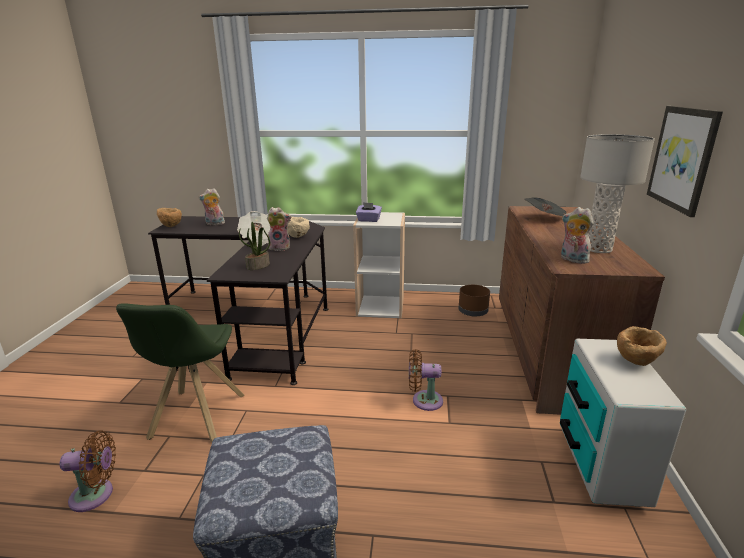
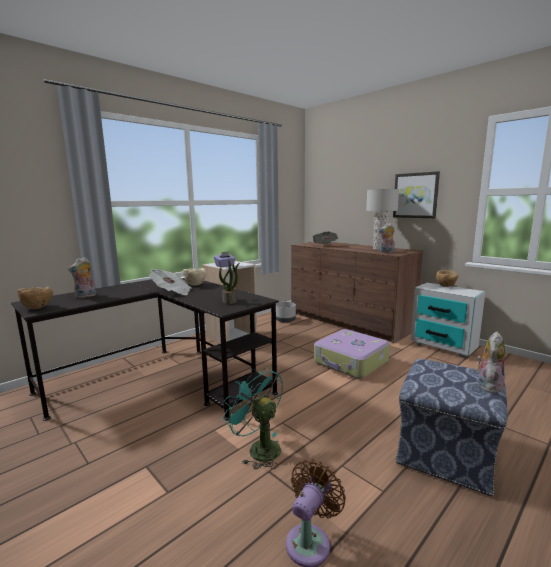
camera: 50 degrees left, 10 degrees down
(197, 416) = (258, 448): green chair -> turquoise fan
(280, 248) = (206, 291): plush toy -> plush toy (488, 385)
(424, 400) = (351, 362): brown fan -> suitcase
(473, 312) = (285, 320): brown planter -> grey planter

